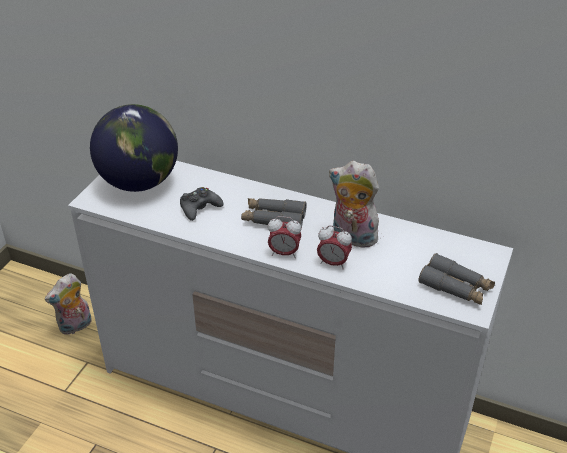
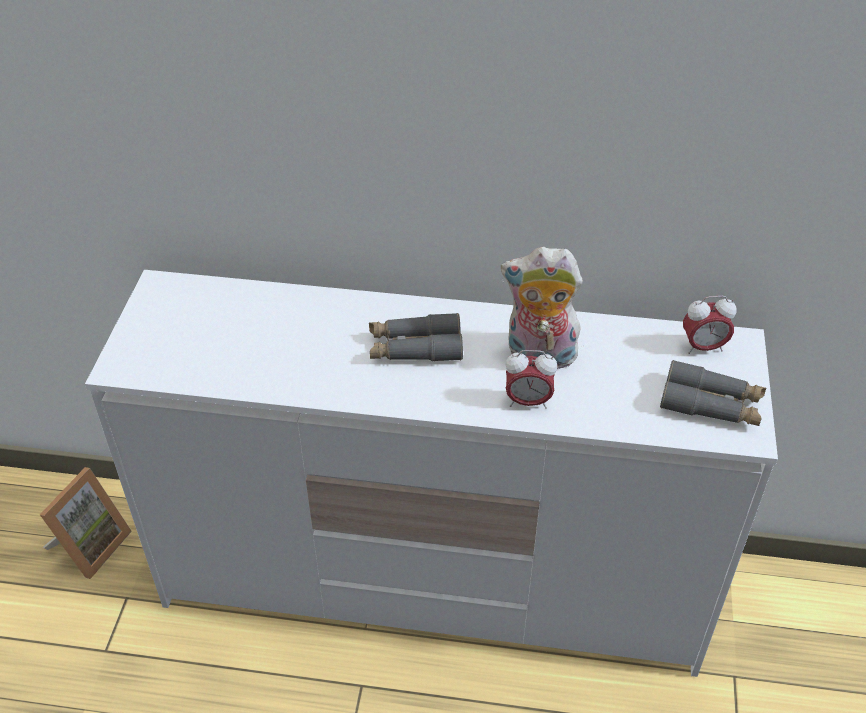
camera: 15 degrees left, 5 degrees up
(75, 326) = (90, 546): plush toy -> picture frame
(139, 183) = (186, 325): globe -> none
(199, 208) = (296, 350): black game controller -> none
(284, 253) = (451, 400): alarm clock -> alarm clock (703, 347)

